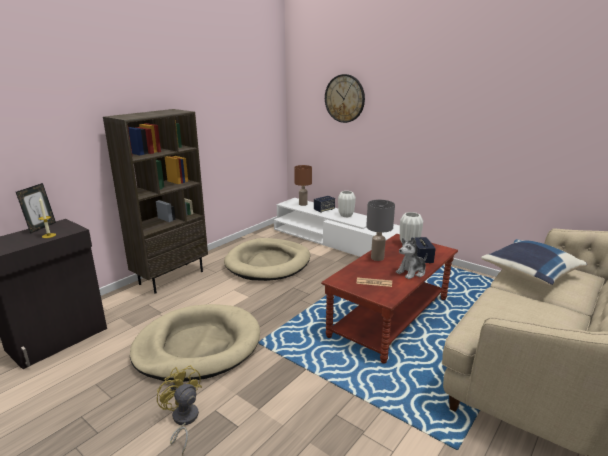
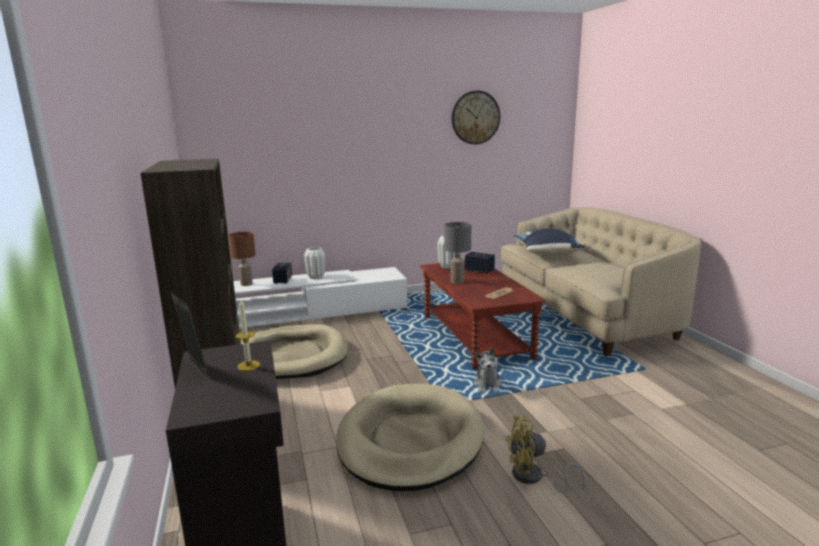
camera: 55 degrees left, 5 degrees down
(344, 98) = (280, 139): wall clock -> wall clock (475, 117)
(411, 272) = (498, 279): plush toy -> plush toy (487, 385)

